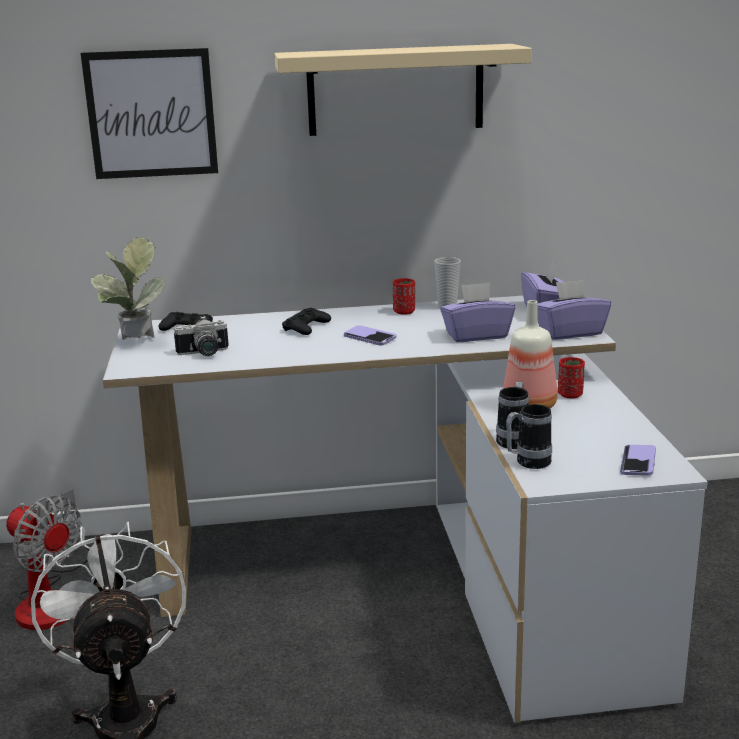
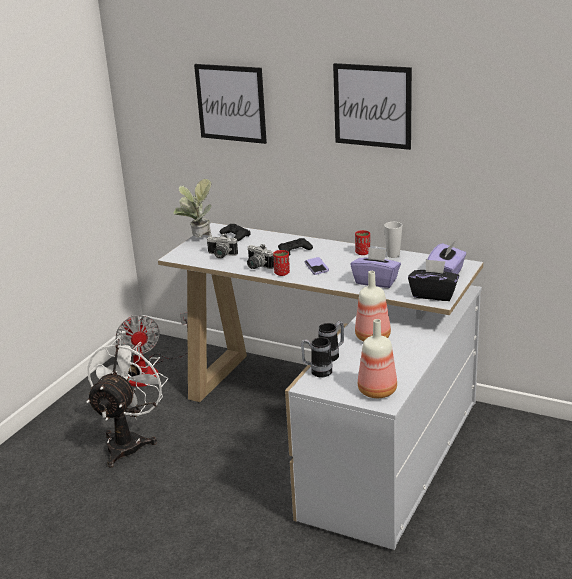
camera: 35 degrees right, 5 degrees up
(282, 354) = (257, 266): none -> camera
(395, 90) = (372, 106): beige shelf -> picture
(570, 332) = (433, 294): purple tissue box -> black tissue box
(570, 395) = (408, 337): red cup -> red cup (282, 273)
(638, 462) = (376, 391): phone -> bottle

